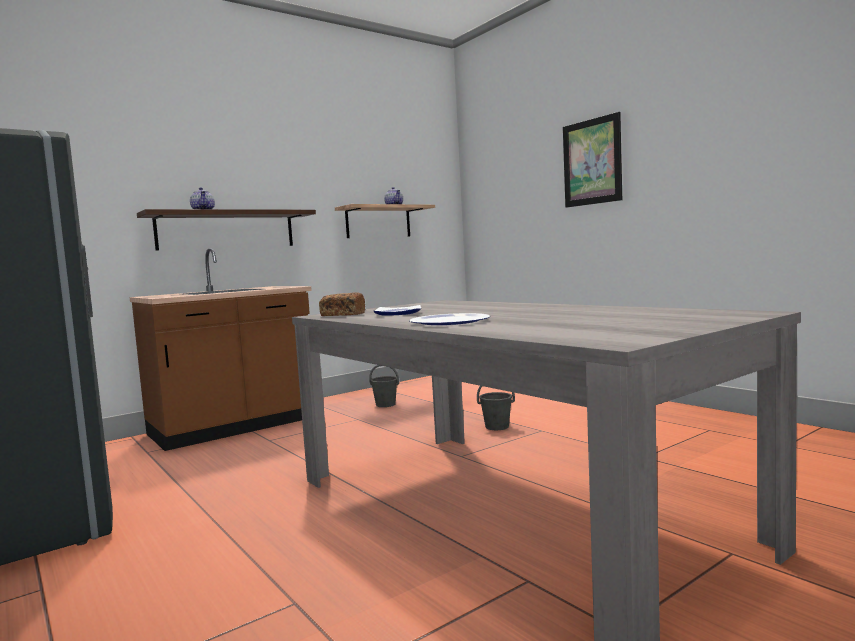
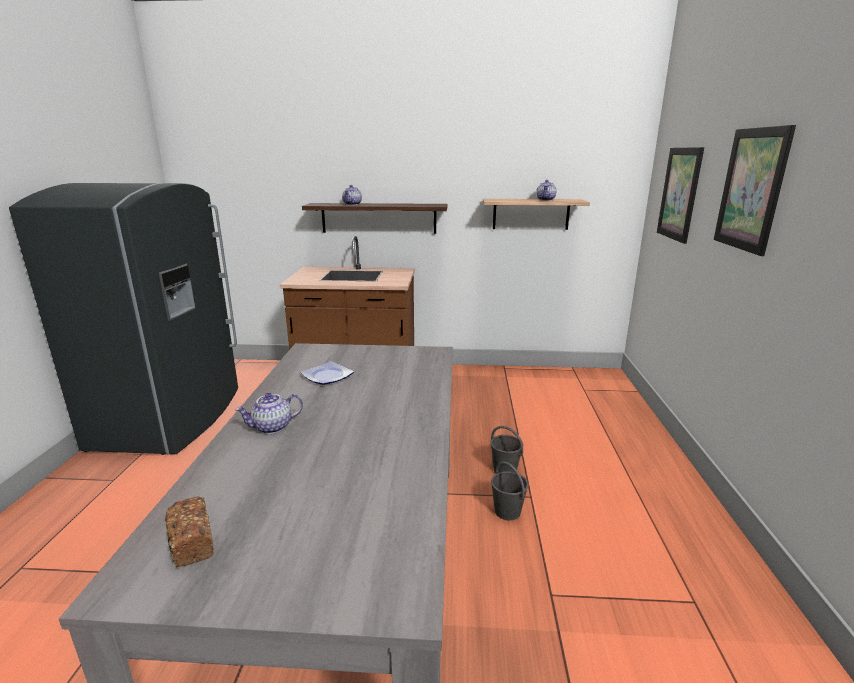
camera: 40 degrees right, 15 degrees up
(342, 314) = (312, 357): bread -> bread (191, 541)
(385, 404) = (475, 394): grey bucket -> grey bucket (507, 511)
(450, 321) = (272, 427): plate -> teapot
(508, 189) = (679, 194): none -> picture

